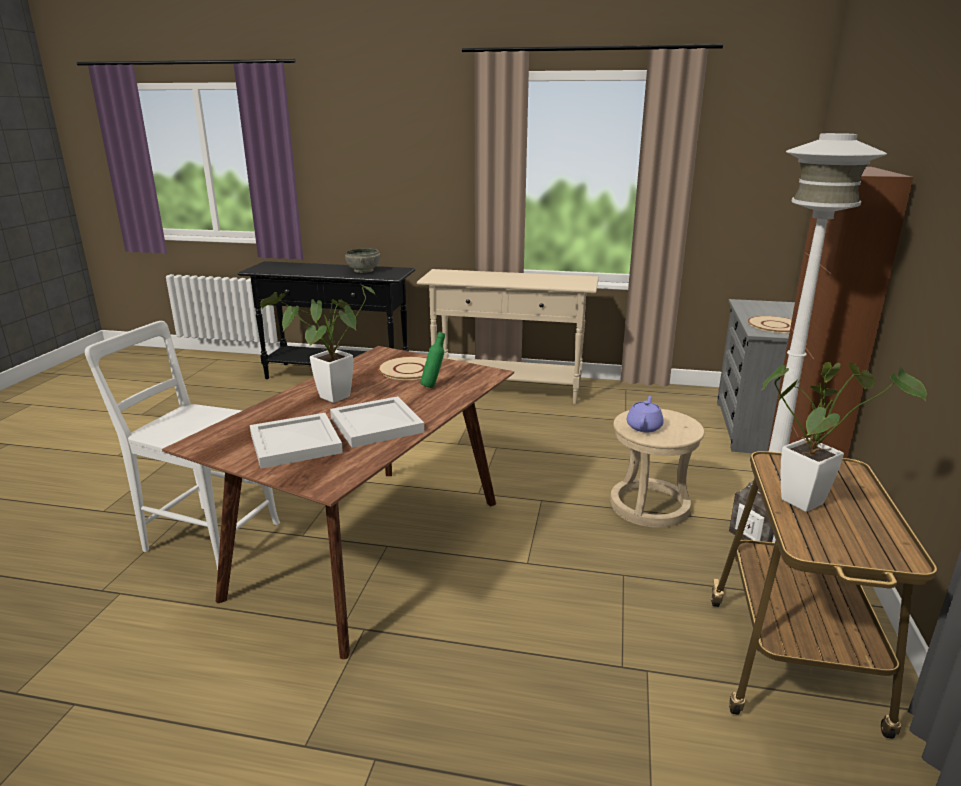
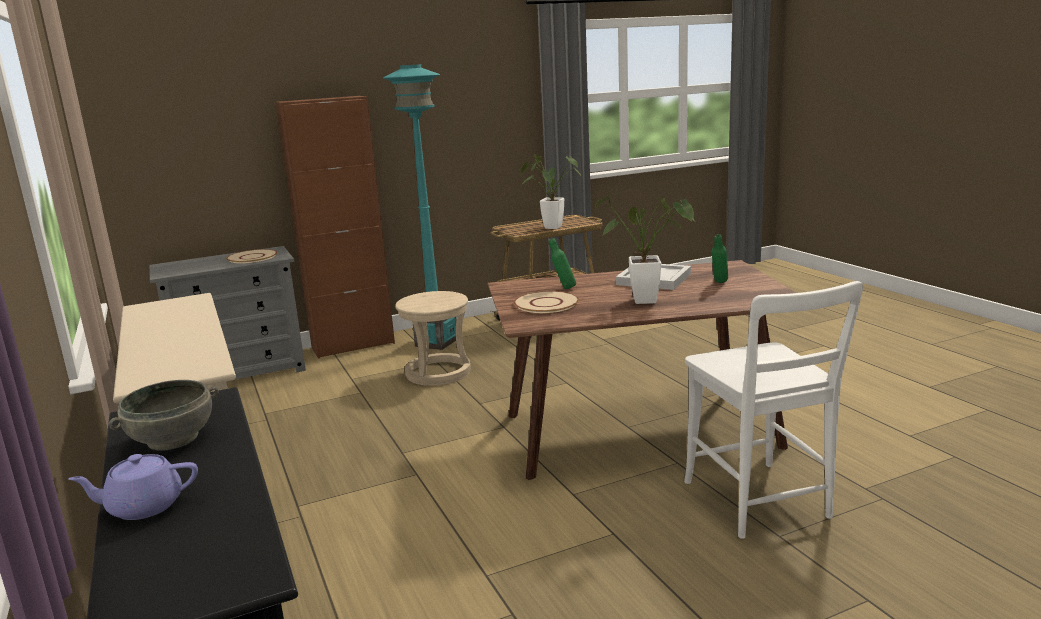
camera: 125 degrees left, 5 degrees down
(296, 443) = (719, 283): white tray -> green bottle
(644, 426) = (440, 302): purple teapot -> purple teapot (143, 507)
(762, 536) = (436, 342): white floor lamp -> turquoise floor lamp

